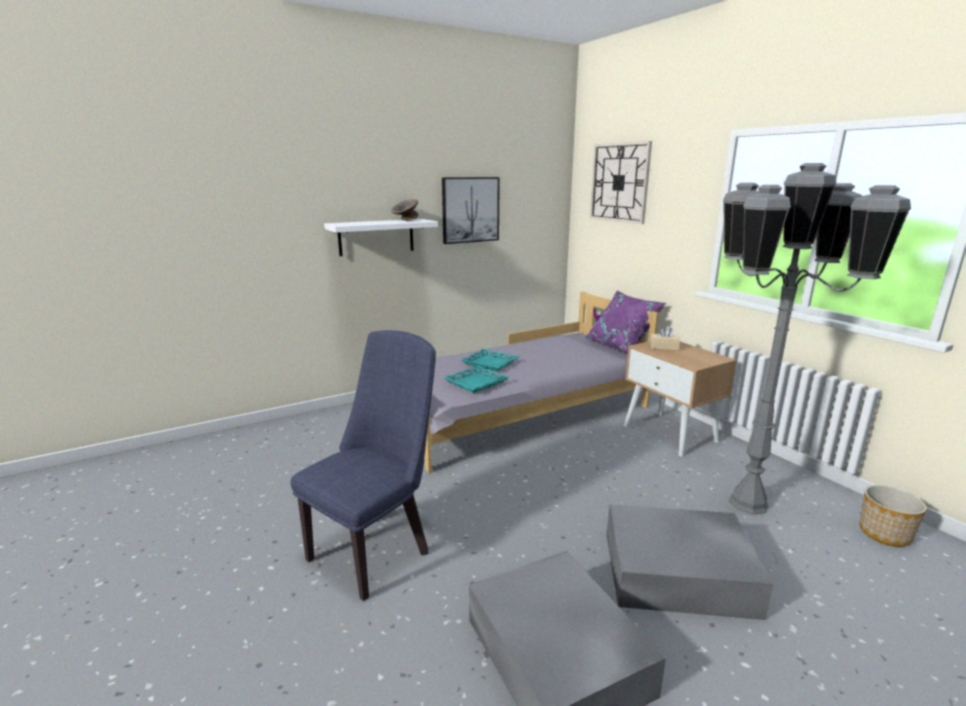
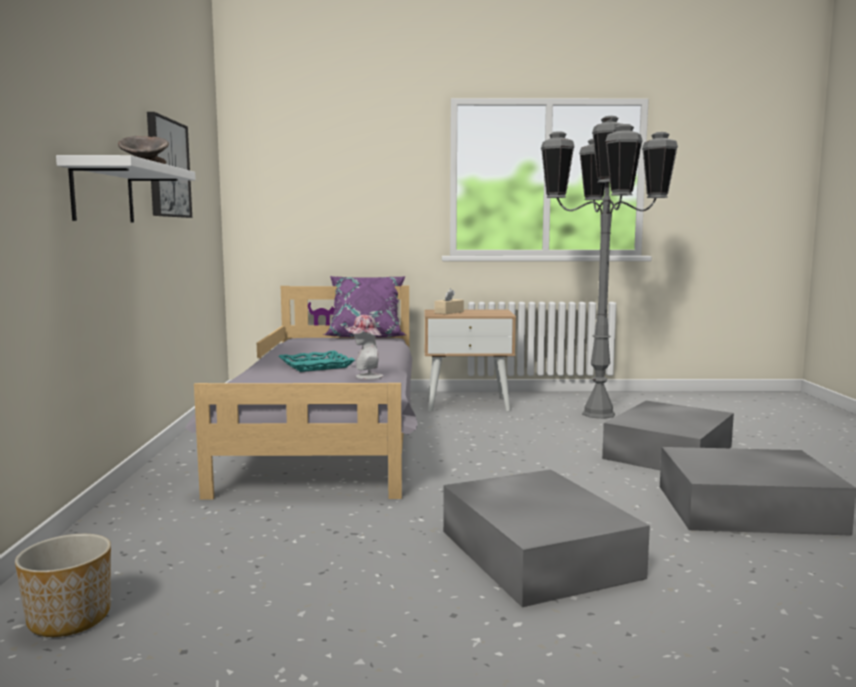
camera: 60 degrees left, 10 degrees down
(375, 549) = (537, 552): blue chair -> grey storage box
(476, 383) = (365, 376): turquoise tray -> hat
(619, 182) = (309, 150): wall clock -> none
(883, 533) = (661, 400): planter -> planter (68, 618)

